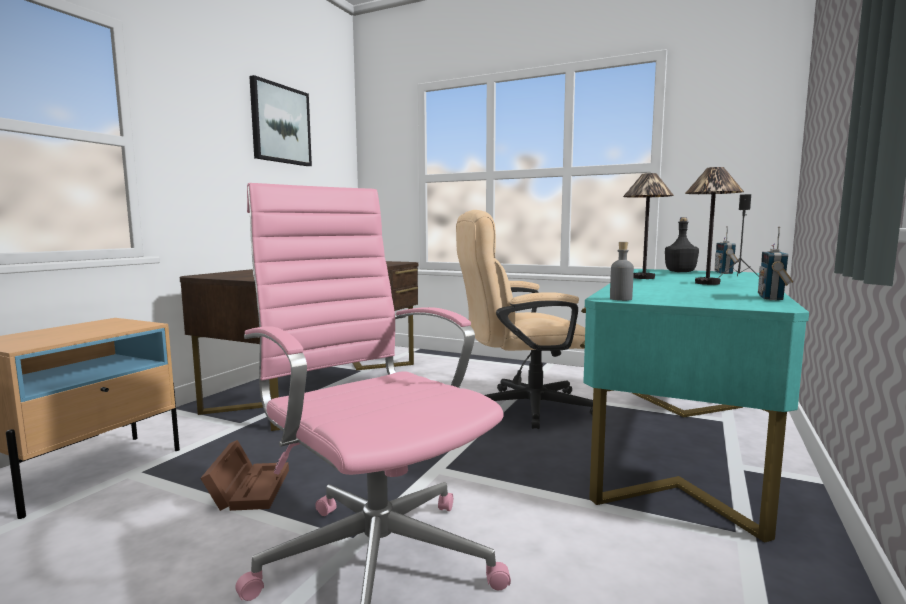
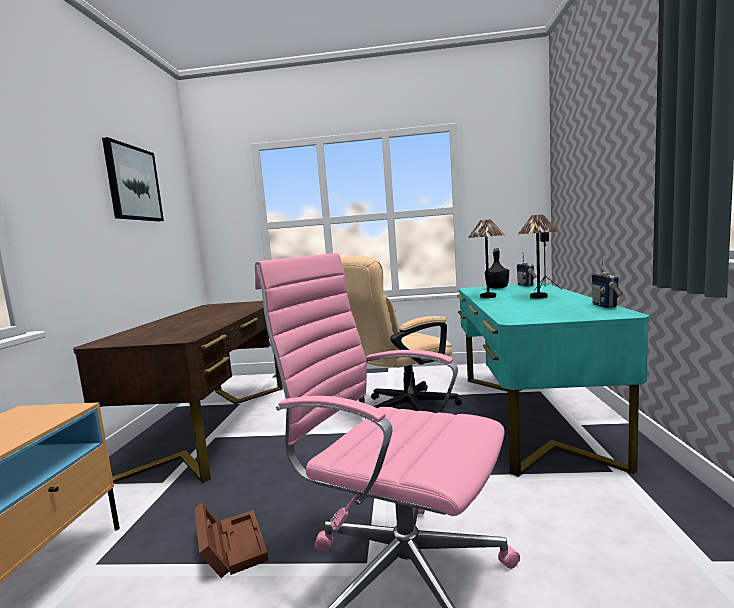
camera: 20 degrees left, 0 degrees up
(620, 299) = (522, 320): grey bottle -> none

